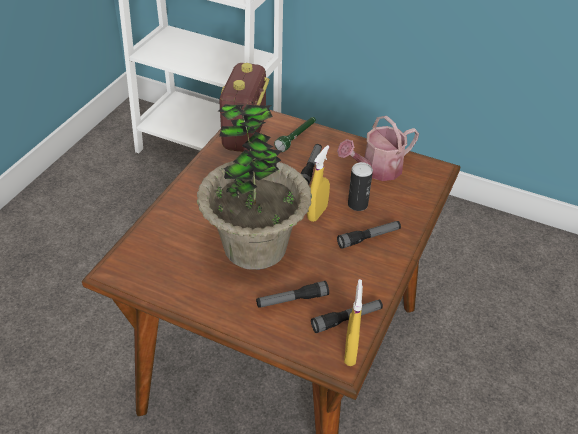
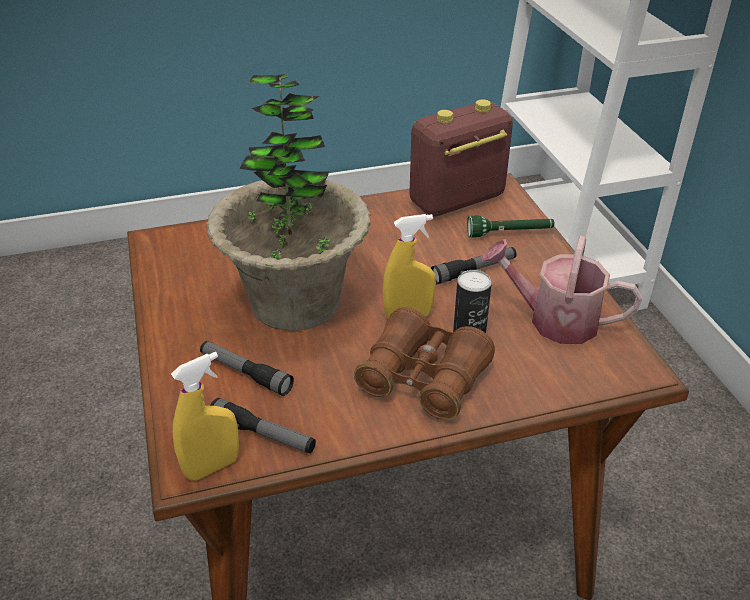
camera: 50 degrees right, 5 degrees down
(369, 238) = (423, 378): flashlight -> brown binoculars

